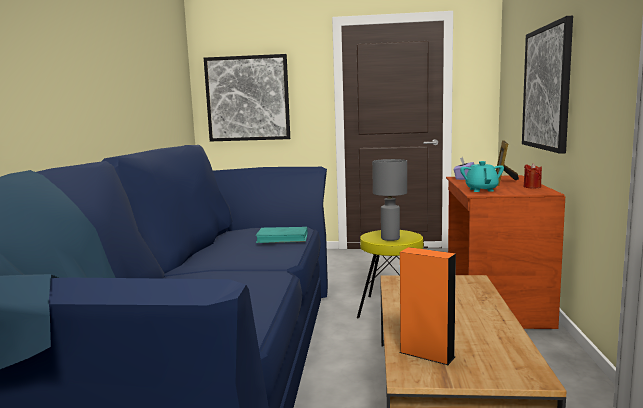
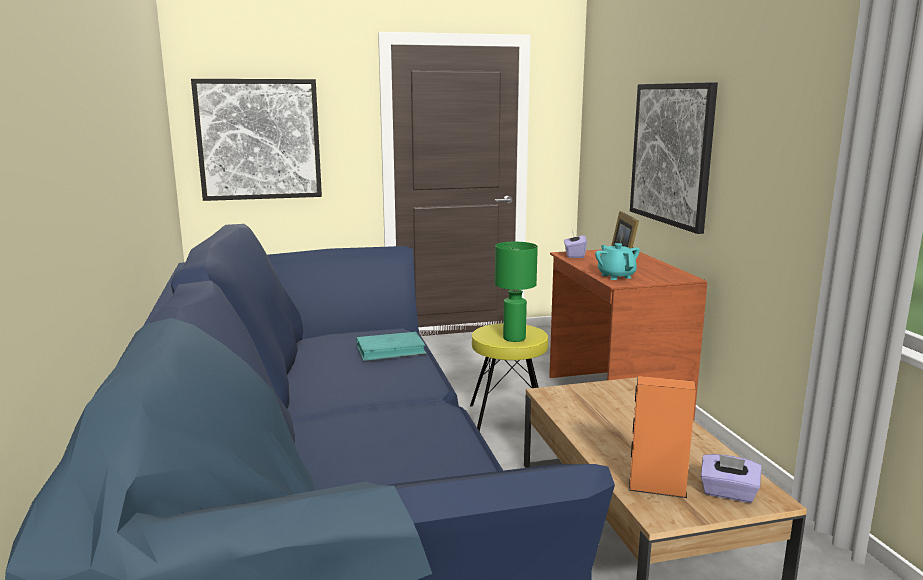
camera: 20 degrees left, 5 degrees up
(390, 238) = (515, 338): grey table lamp -> green table lamp
(492, 367) = (728, 493): none -> purple tissue box
(532, 187) = (663, 269): red candle -> none

